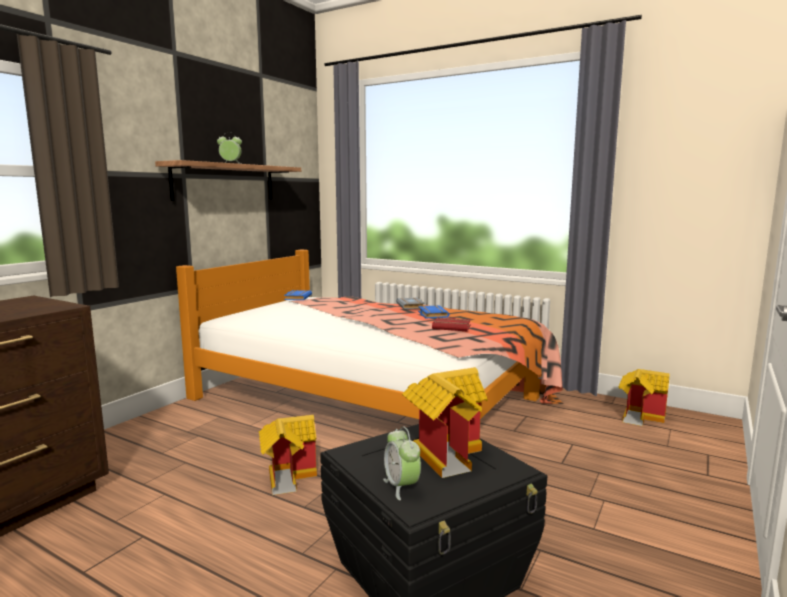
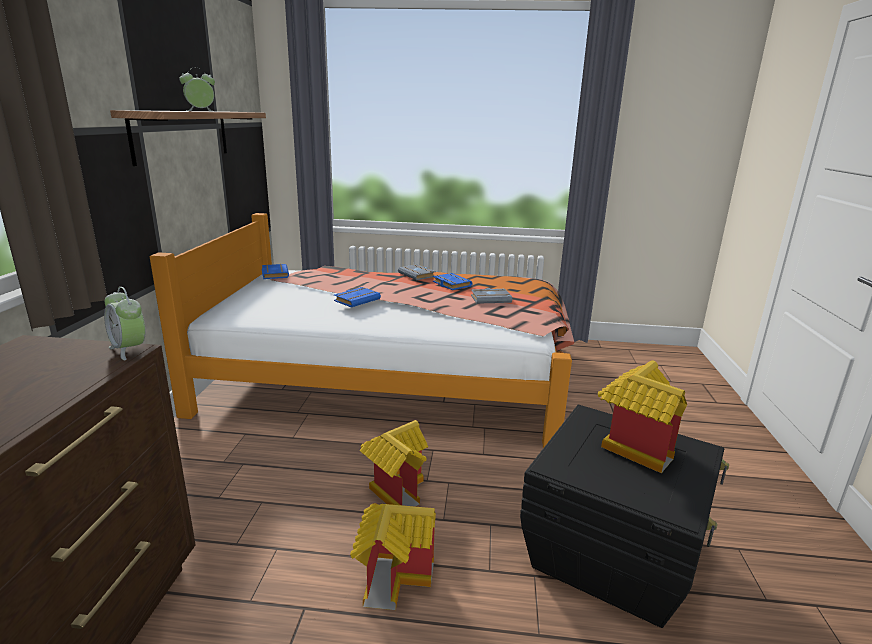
camera: 25 degrees left, 10 degrees up
(331, 317) = (357, 300): none -> blue book
(401, 487) = (643, 492): alarm clock -> alarm clock (129, 350)
(452, 327) = (491, 299): red book -> grey book
(640, 416) = (631, 357): toy house -> toy house (395, 575)

